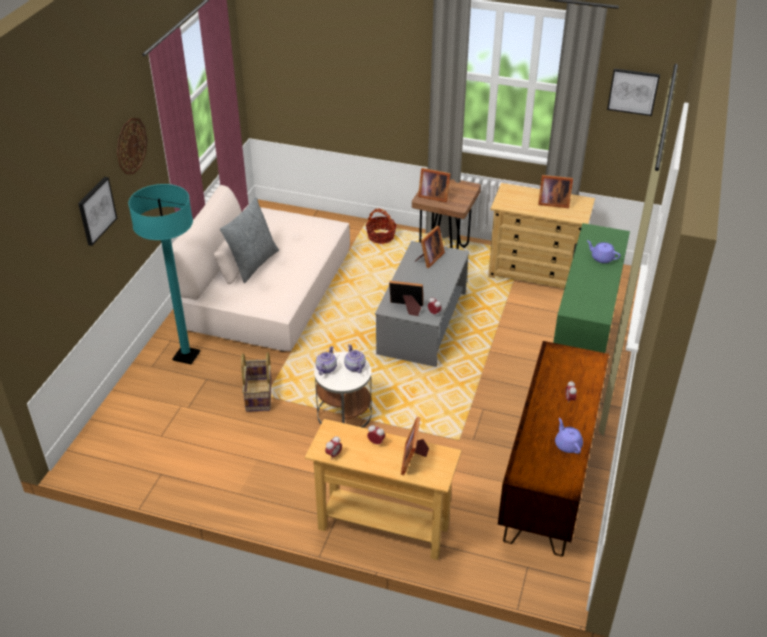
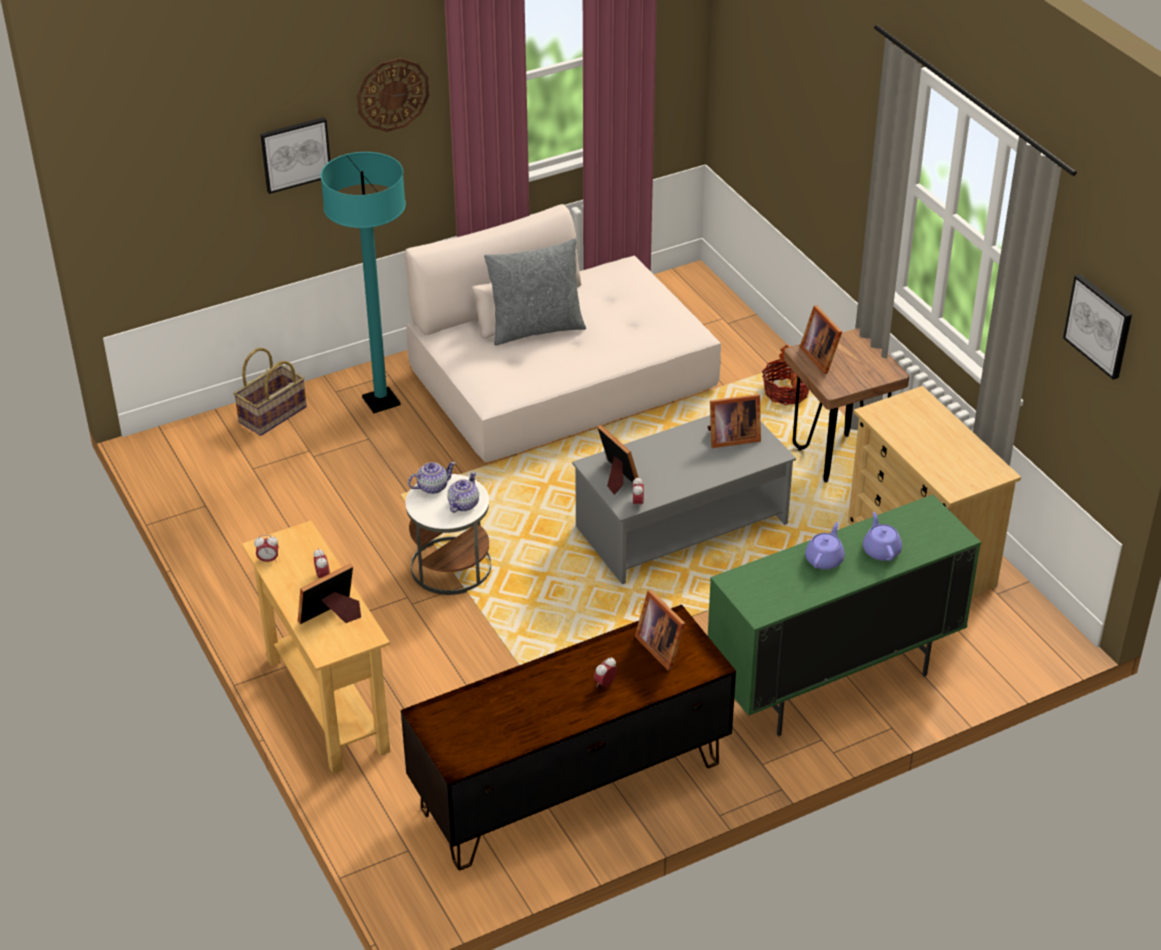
camera: 45 degrees right, 0 degrees up
(259, 395) = (395, 490): basket -> basket (273, 415)
(552, 202) = (948, 449): picture frame -> picture frame (661, 647)
(567, 445) = (525, 725): purple teapot -> purple teapot (824, 559)

